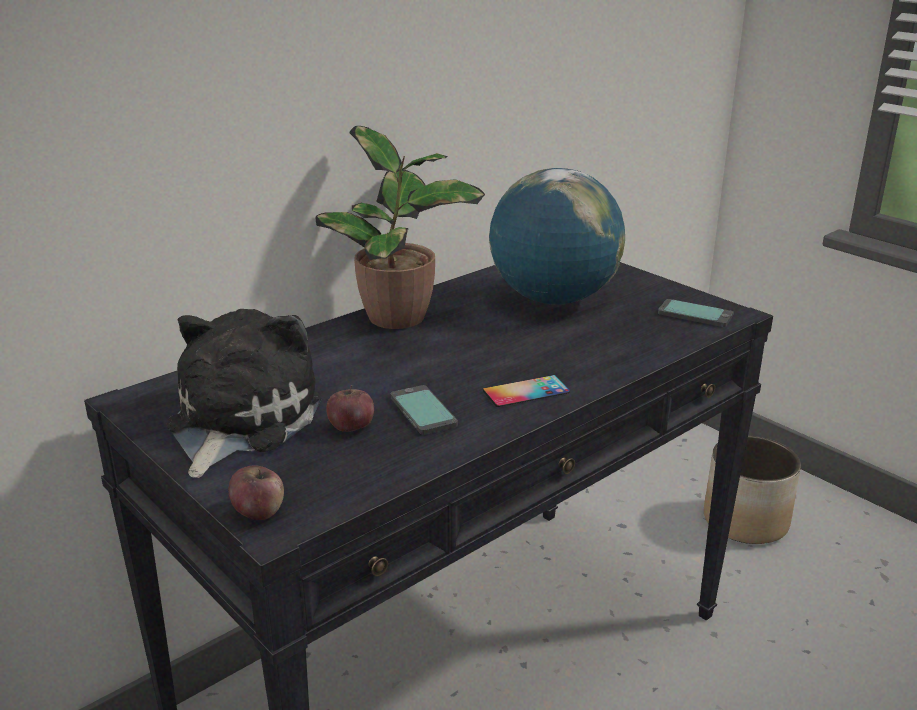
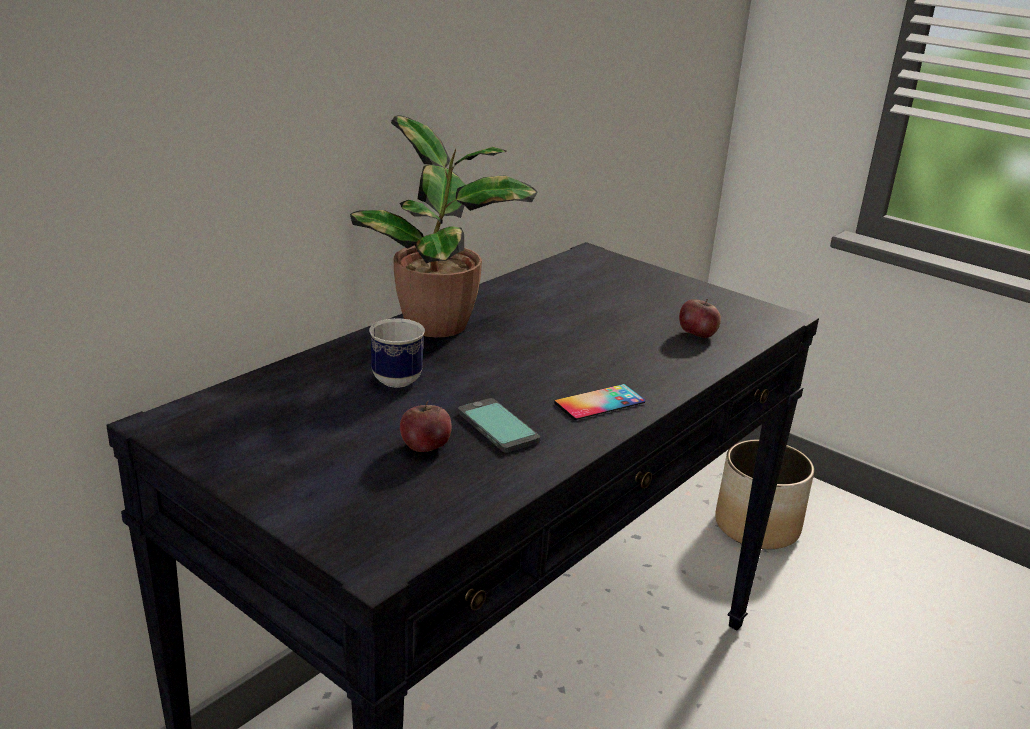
camera: 10 degrees left, 0 degrees up
(238, 421) = (296, 444): plush toy -> none
(259, 512) = (351, 546): apple -> apple (697, 334)
(343, 364) = (394, 376): none -> mug
(553, 299) = (595, 304): globe -> none
(695, 314) = (743, 318): phone -> none

